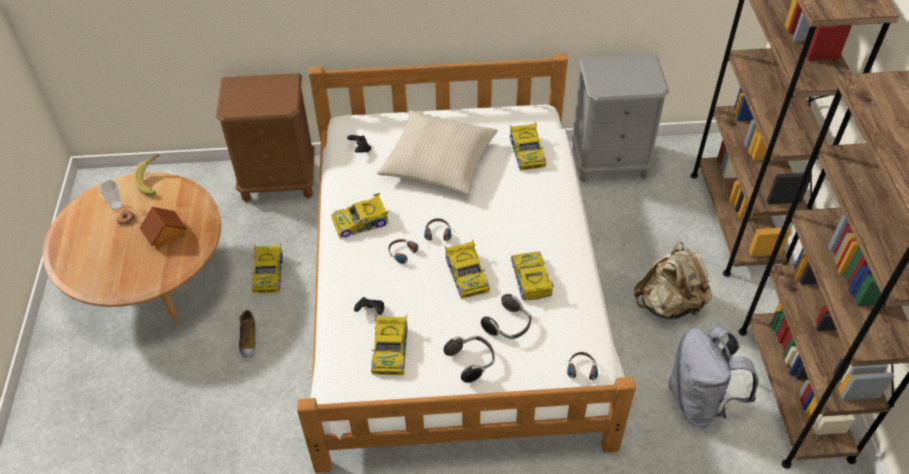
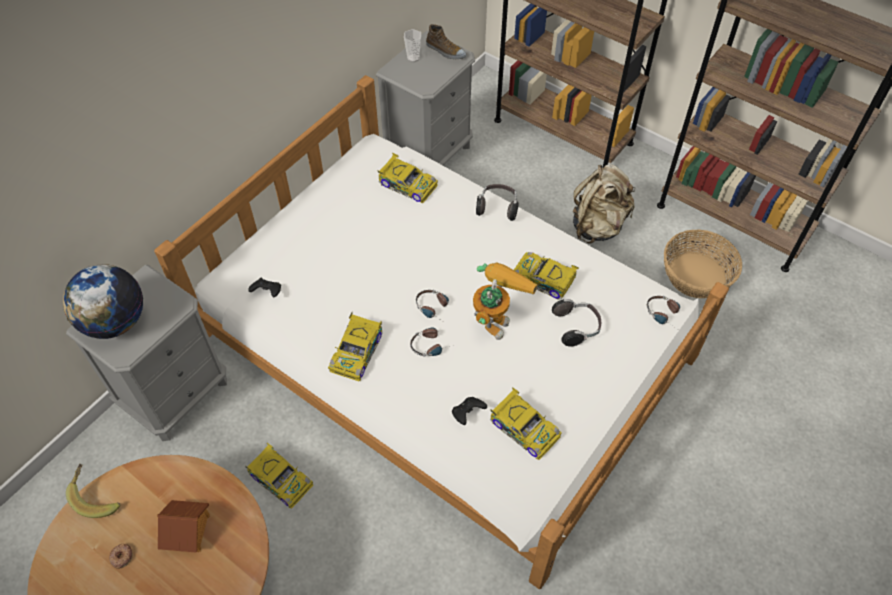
camera: 50 degrees left, 5 degrees up
(116, 205) = (90, 554): cup -> cup (413, 58)
(246, 91) = (115, 322): none -> globe
(248, 339) = (342, 550): shoe -> shoe (445, 51)
(279, 181) = (176, 394): brown nightstand -> grey nightstand
(439, 162) = (350, 248): beige pillow -> none
(467, 274) = (496, 317): toy car -> toy robot
(471, 362) = (590, 378): headphones -> headphones (497, 207)
(700, 402) = (696, 275): grey backpack -> basket

